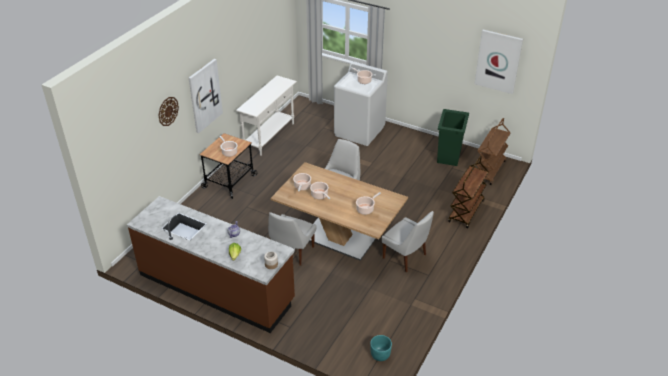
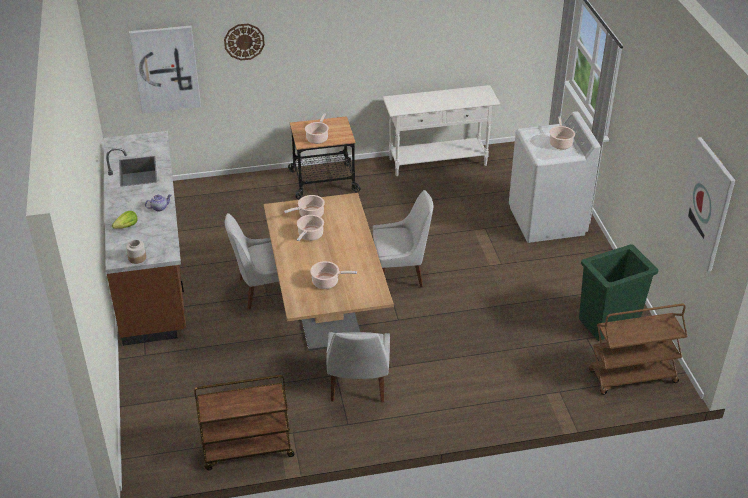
camera: 50 degrees right, 0 degrees up
(205, 95) = (322, 50): picture -> picture (166, 69)
(380, 355) = (169, 451): turquoise planter -> none
(466, 212) = (513, 398): brown cart -> brown cart (247, 450)

